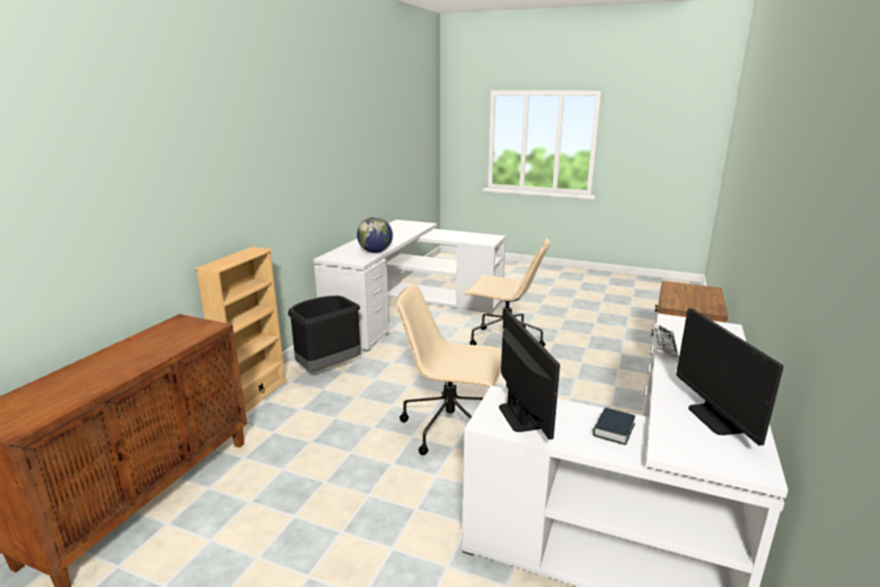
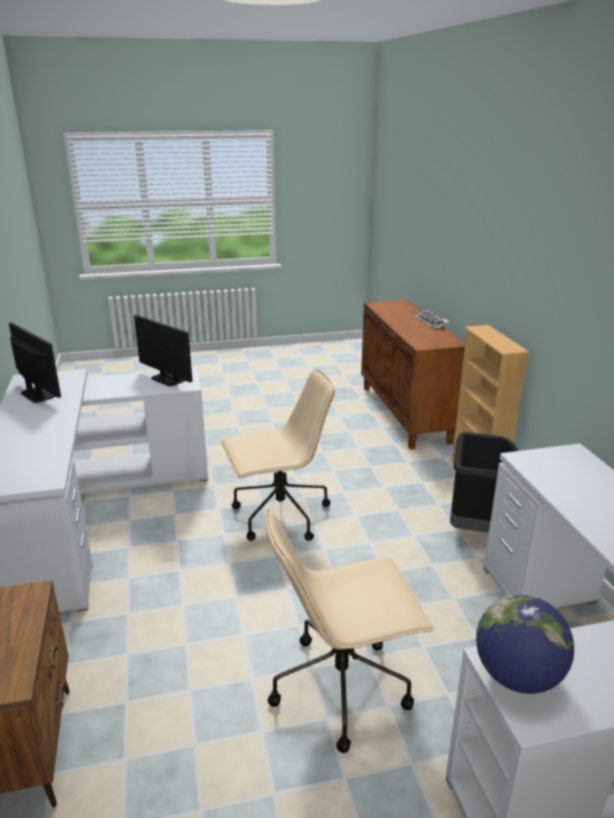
camera: 145 degrees right, 5 degrees up
(375, 252) = (553, 487): globe -> globe (517, 676)
(613, 430) = (107, 387): book -> none
(663, 346) = (64, 441): keyboard -> keyboard (431, 322)

